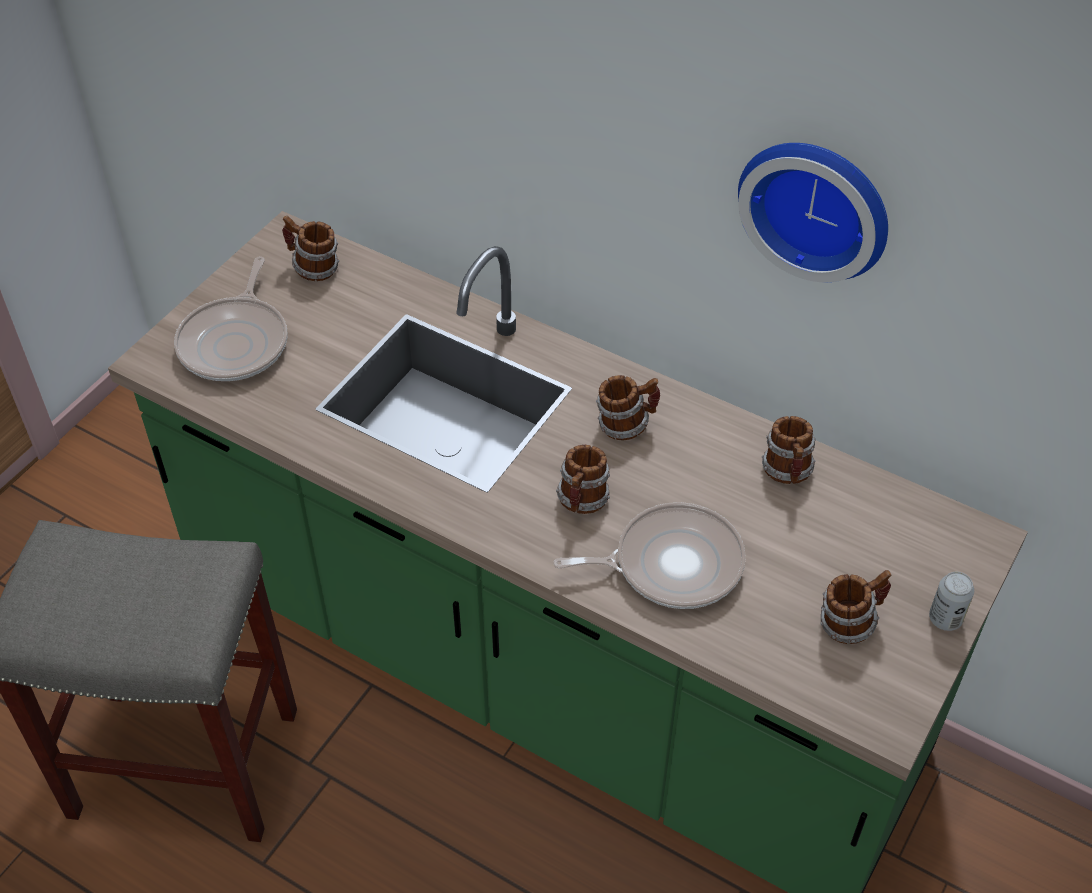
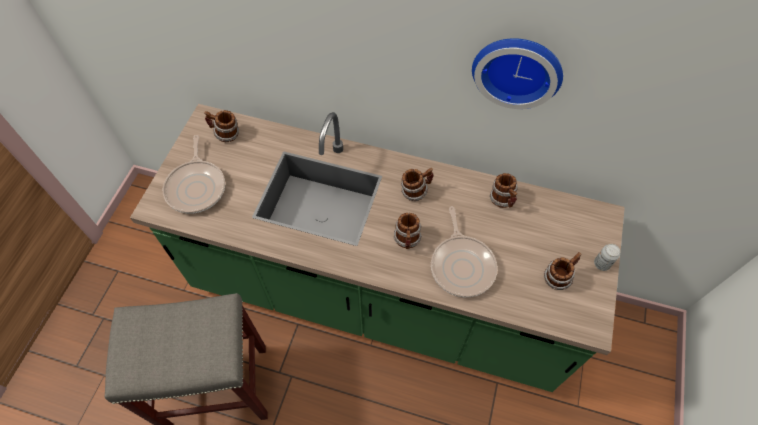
camera: 15 degrees left, 10 degrees up
(671, 563) = (462, 265): frying pan -> frying pan turned 105 degrees clockwise

